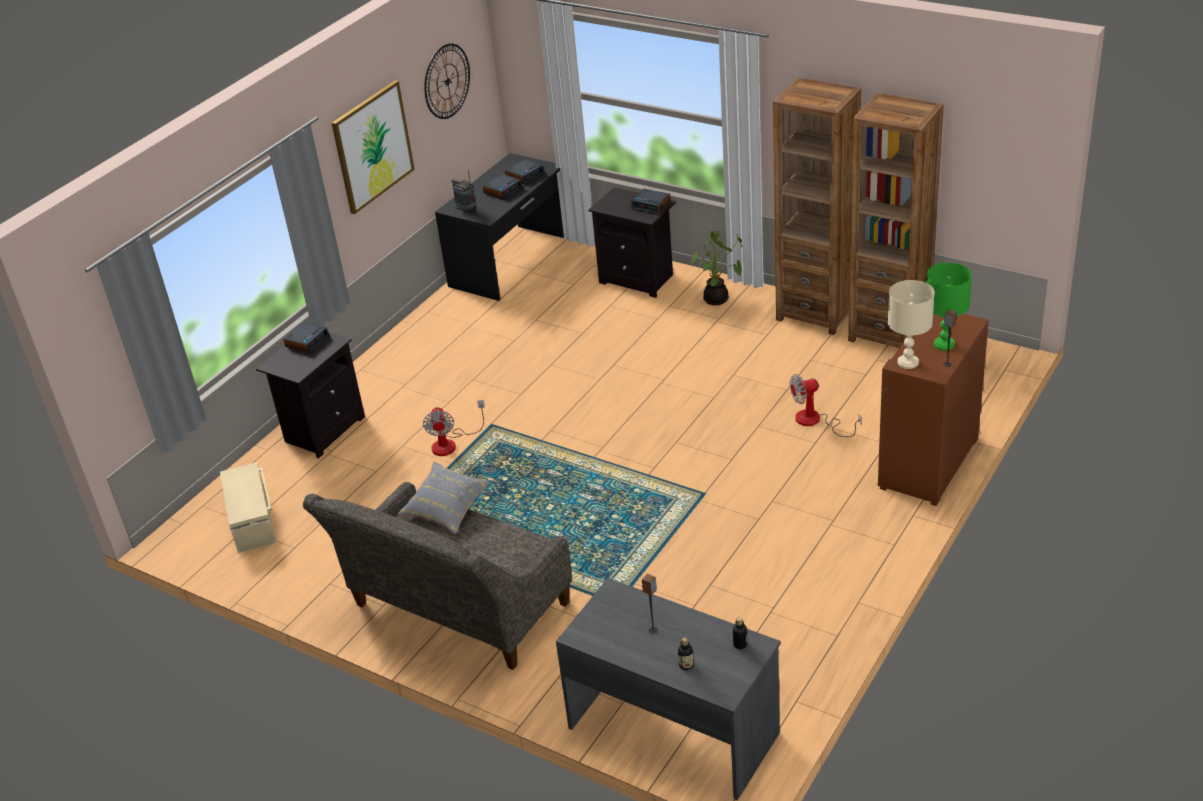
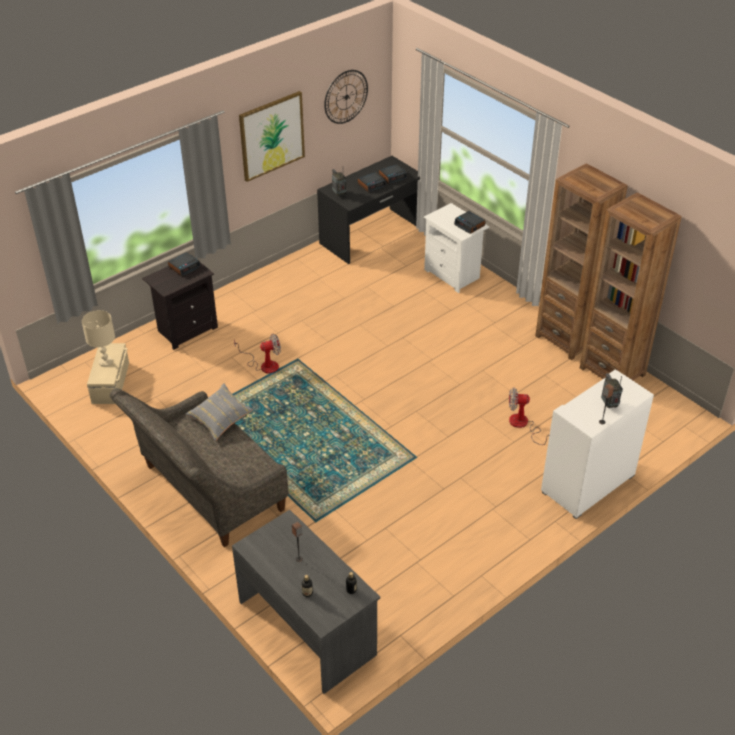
camera: 15 degrees right, 5 degrees up
(451, 443) = (264, 365): fan -> fan turned 120 degrees counterclockwise
(639, 279) = (453, 274): black nightstand -> white nightstand
(718, 300) = (501, 307): potted plant -> none
(907, 362) = (574, 411): beige table lamp -> beige table lamp (105, 361)
(929, 463) = (588, 484): brown cabinet -> white cabinet
(944, 344) = (609, 404): green table lamp -> radio

